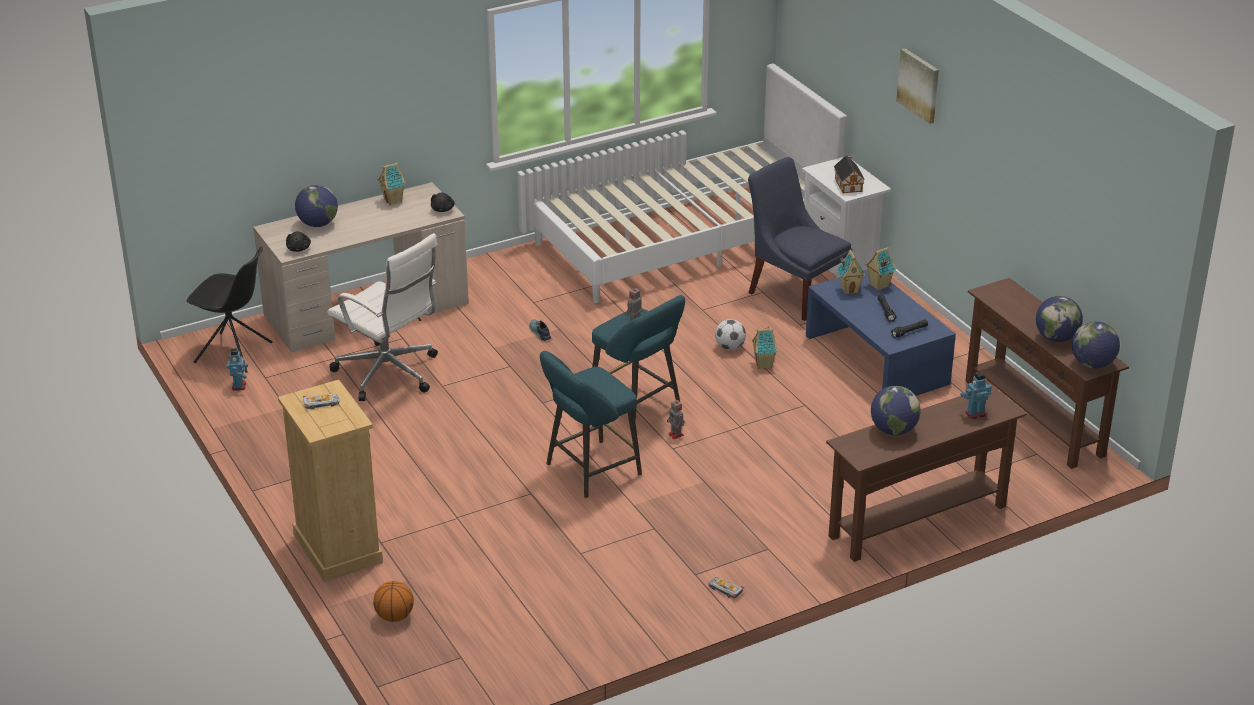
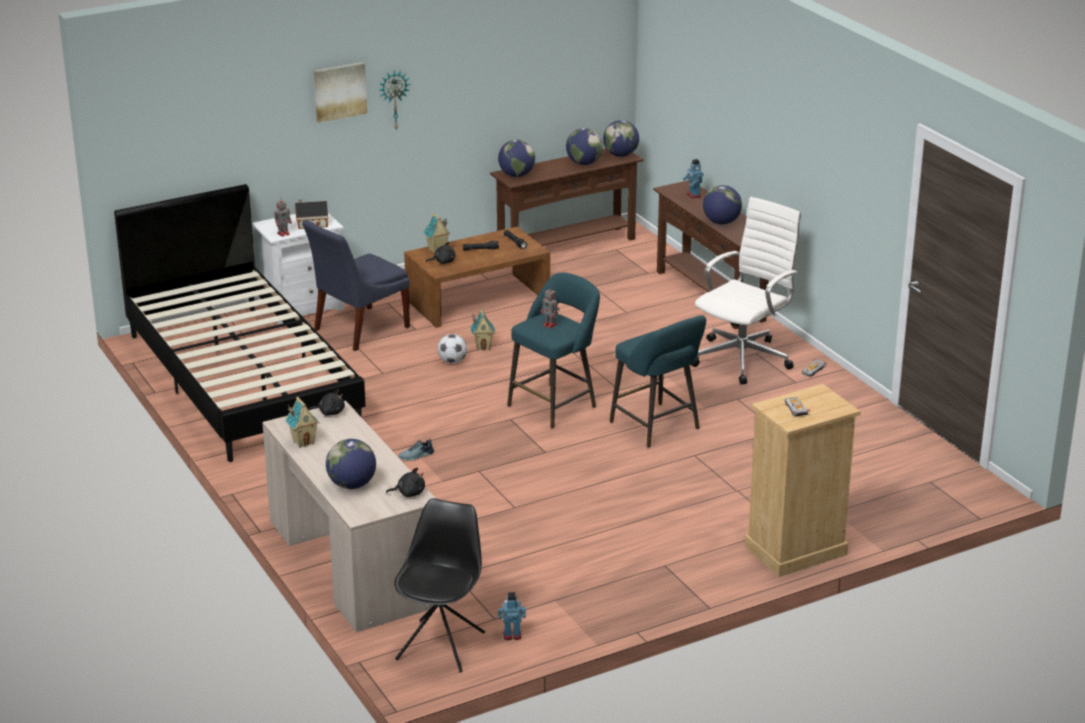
camera: 90 degrees left, 5 degrees down
(389, 374) = (491, 539): white office chair -> white office chair (743, 358)
(394, 617) = (887, 515): basketball -> none
(676, 435) = (597, 388): toy robot -> toy robot (284, 233)
(686, 239) = (242, 379): white bed -> black bed
(849, 289) = (443, 262): toy house -> black plush toy
(876, 360) = (478, 300): blue coffee table -> brown coffee table
(955, 129) = (394, 99): none -> wall clock
(1004, 294) = (516, 175): none -> globe

